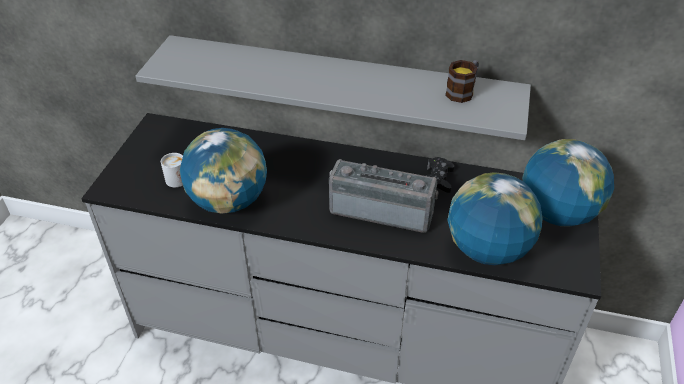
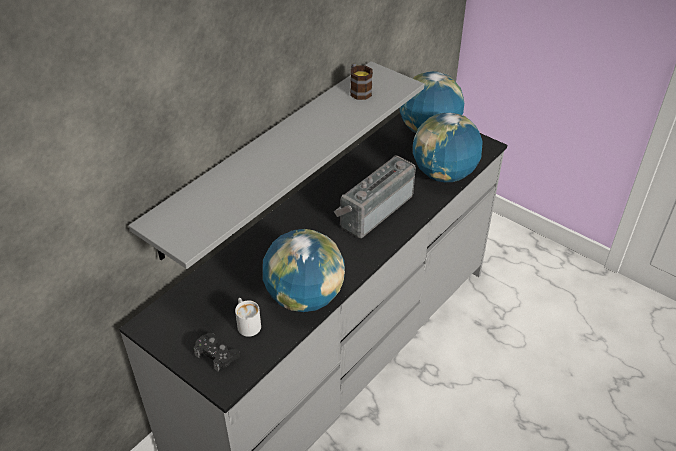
camera: 65 degrees left, 0 degrees up
(438, 179) = (359, 169): black game controller -> black game controller (216, 355)

